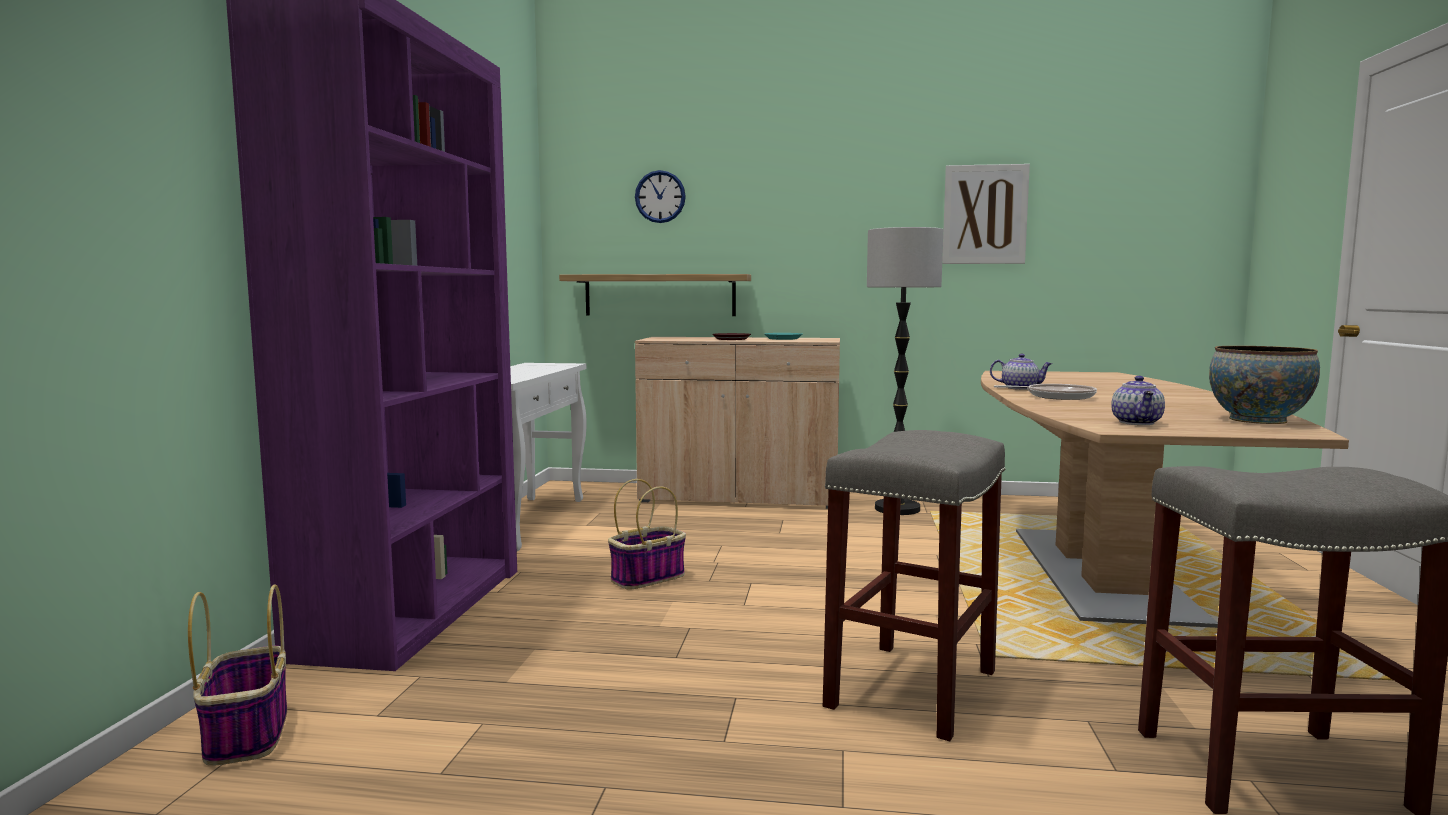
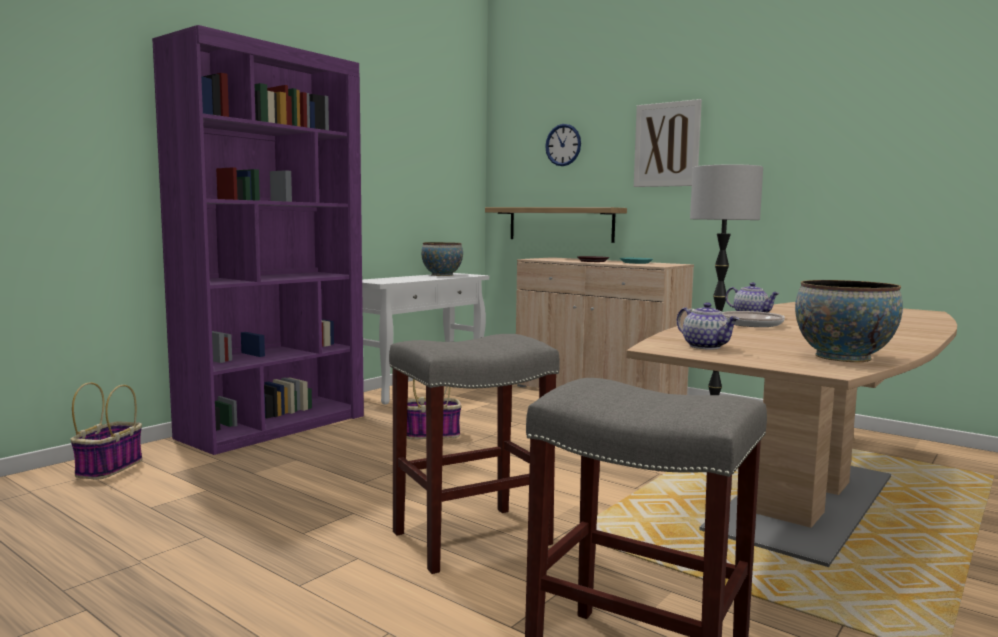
camera: 30 degrees right, 0 degrees up
(530, 366) = (442, 275): none -> bowl
(985, 214) = (834, 150): picture -> picture (667, 144)
(1138, 423) = (706, 347): teapot -> teapot turned 75 degrees counterclockwise

